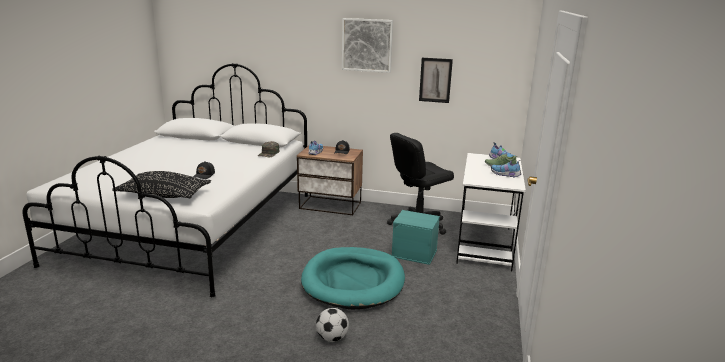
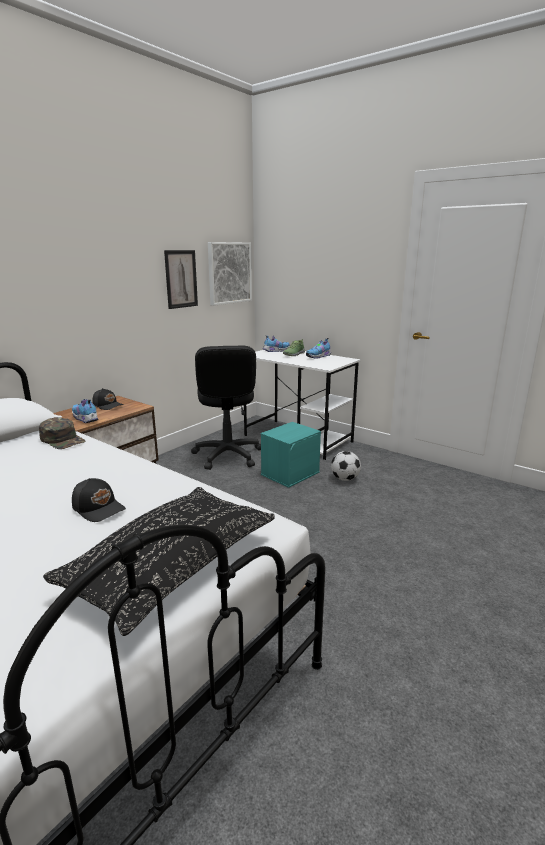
camera: 65 degrees left, 0 degrees up
(332, 338) = (452, 566): football -> football (345, 479)
(353, 281) = (330, 523): turquoise dog bed -> none
(367, 45) = (96, 236): picture -> picture (229, 273)

